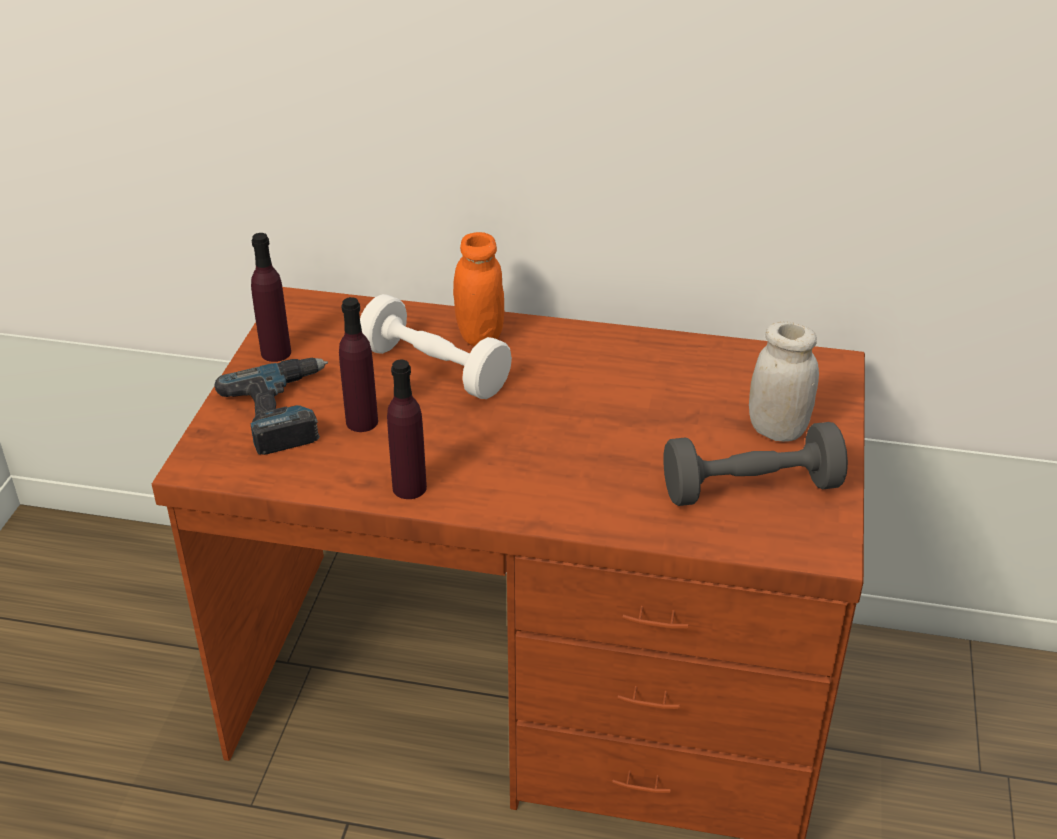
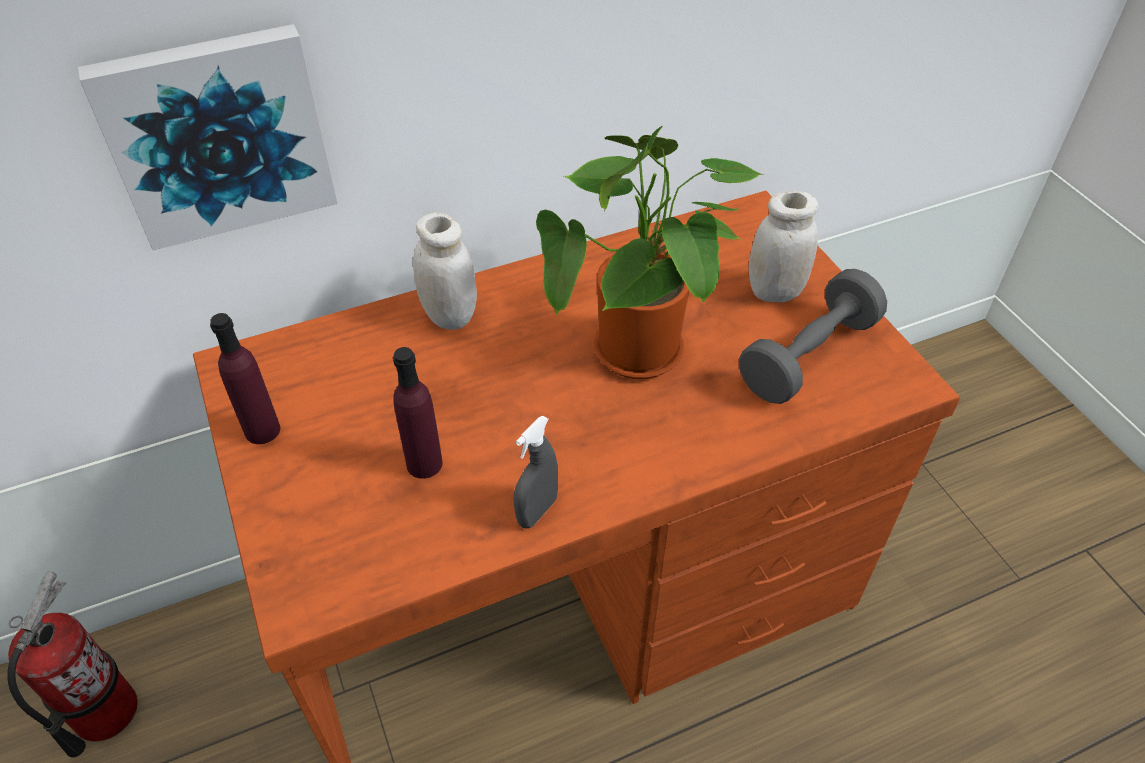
camera: 35 degrees left, 10 degrees up
(115, 580) = (104, 712): none -> fire extinguisher
(285, 412) = (335, 493): power drill -> none
(338, 110) = (218, 135): none -> picture
(409, 488) = (537, 511): purple bottle -> grey spray bottle
(435, 369) = (441, 371): white dumbbell -> none
(480, 335) = (449, 316): orange jar -> white jar
(600, 428) = (641, 359): none -> potted plant

